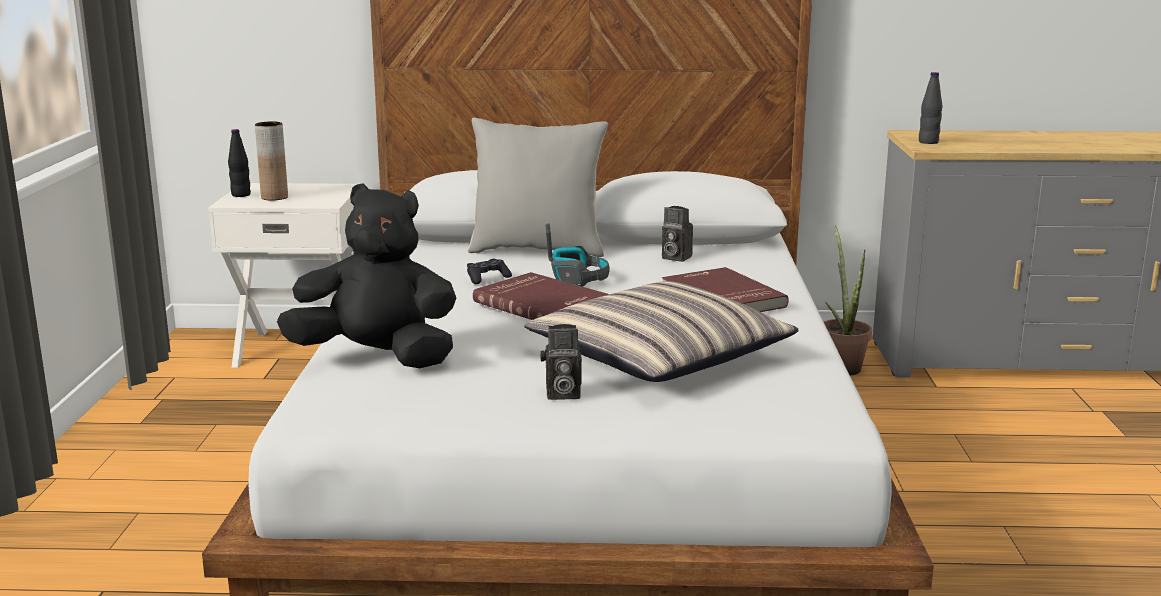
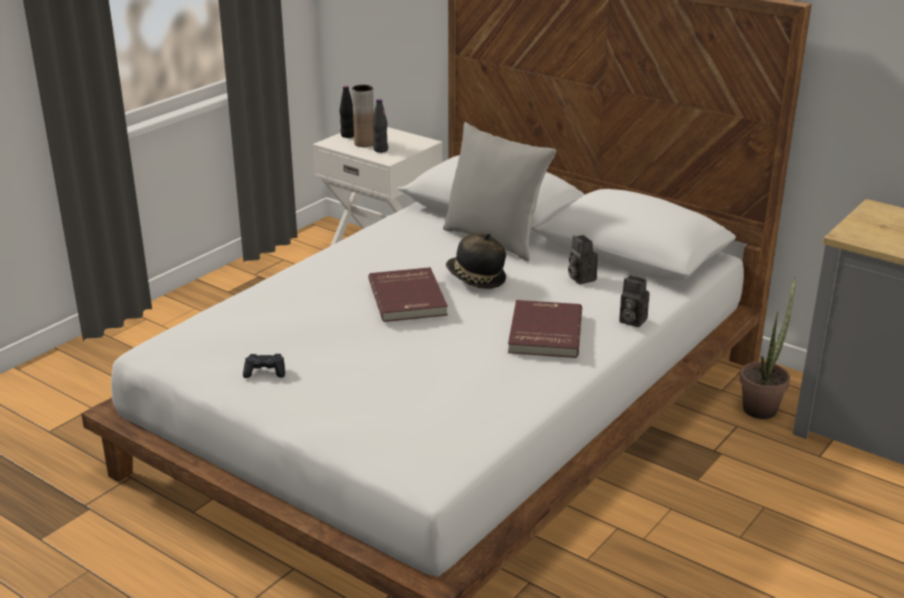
camera: 35 degrees right, 10 degrees up
(377, 358) = (246, 314): black plush toy -> none
(487, 278) = (415, 260): black game controller -> black game controller (265, 372)
(561, 394) = (306, 383): camera -> camera (631, 320)
(578, 278) = (475, 279): headphones -> hat
(660, 357) = (416, 373): pillow -> none
(928, 142) = (865, 227): black bottle -> black bottle (380, 150)

